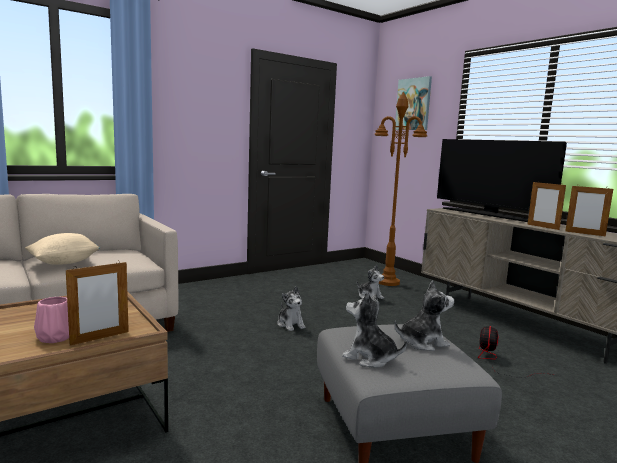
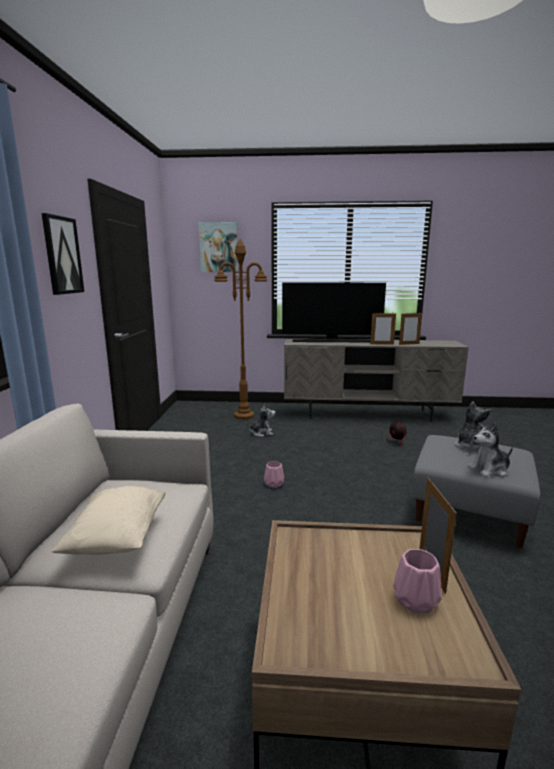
camera: 50 degrees left, 5 degrees up
(203, 104) = (62, 255): none -> picture
(290, 324) = (273, 483): plush toy -> pink vase

